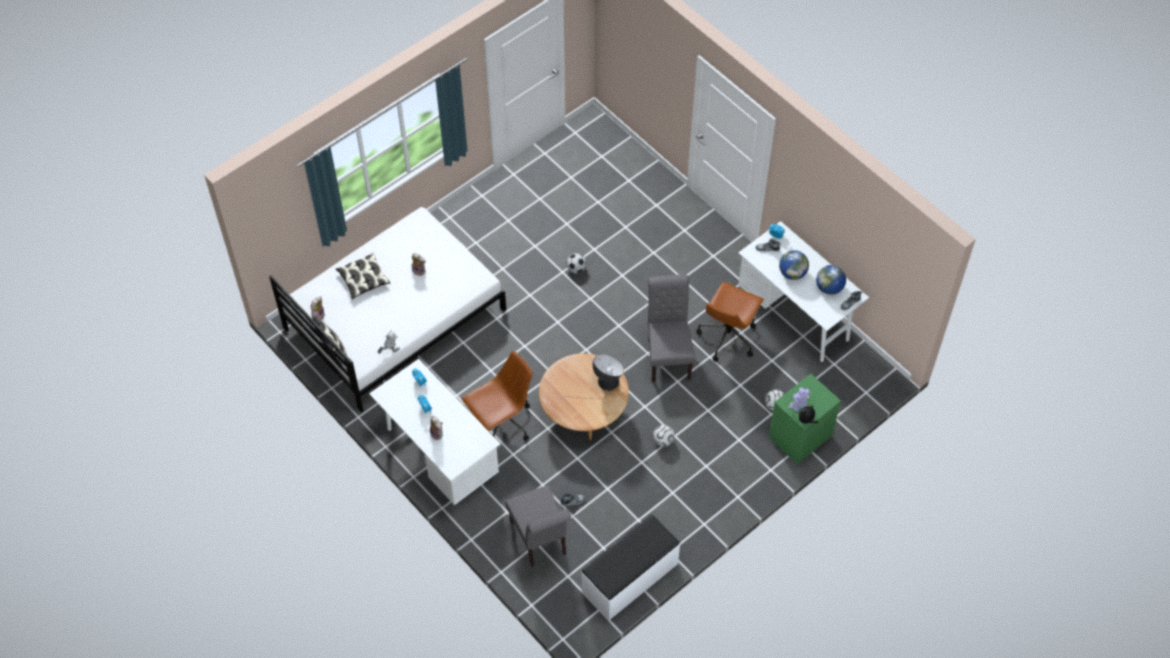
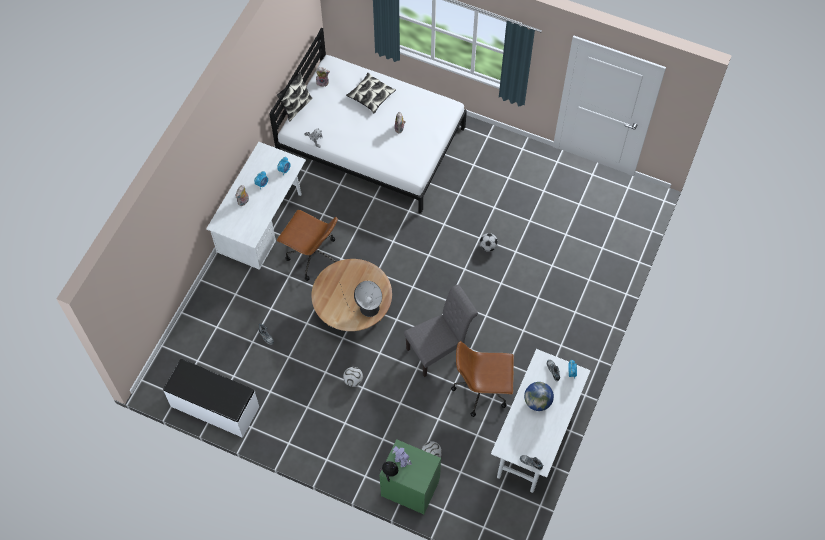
camera: 65 degrees right, 5 degrees up
(540, 541) = (220, 328): grey chair -> none
(829, 288) = (538, 438): globe -> none

